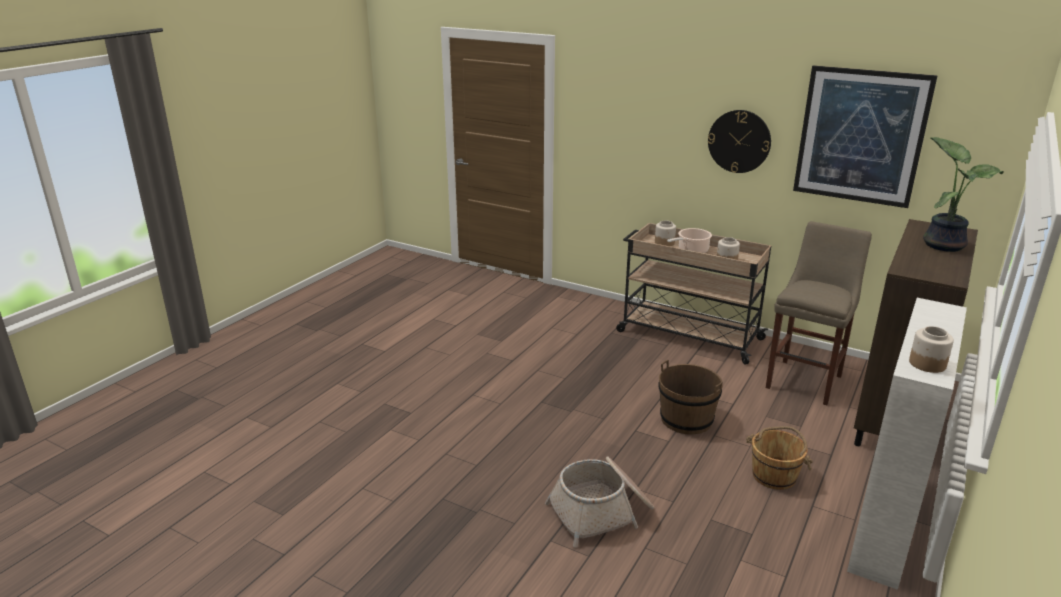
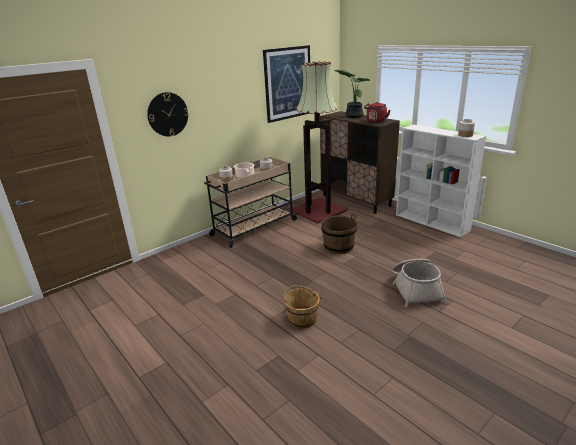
camera: 70 degrees left, 0 degrees up
(739, 141) = (237, 104): wall clock -> wall clock (167, 114)
(774, 475) = (393, 236): brown bucket -> brown bucket (302, 318)
(806, 380) = (318, 210): beige stool -> floor lamp
(921, 267) = (376, 121): none -> red kettle

